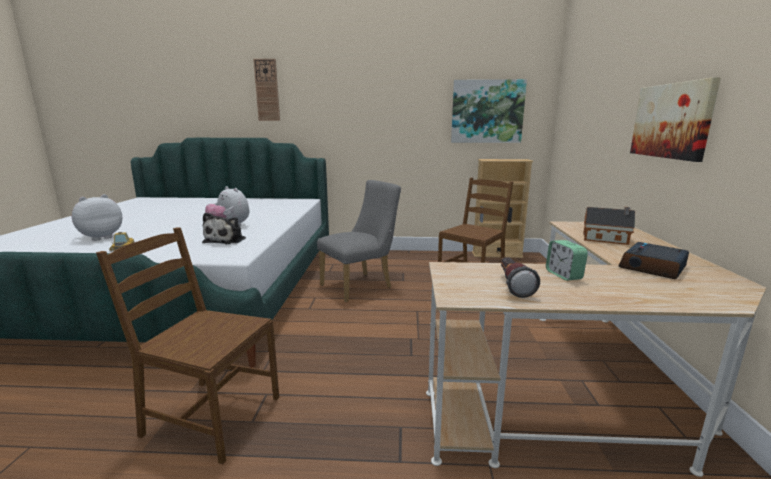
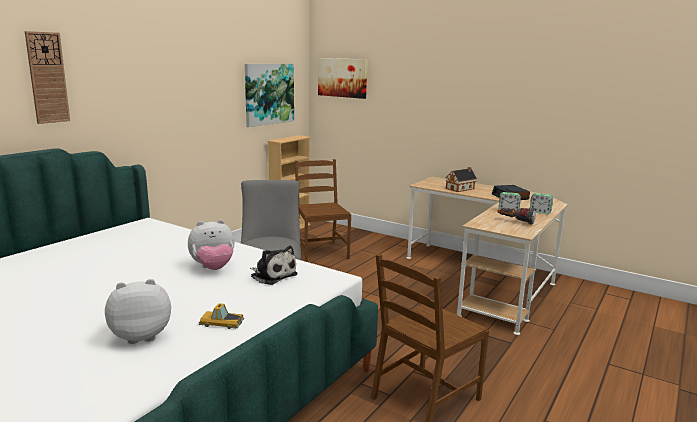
camera: 60 degrees left, 0 degrees up
(100, 237) = (141, 336): plush toy -> plush toy turned 90 degrees clockwise
(617, 296) = (540, 212): none -> alarm clock
(671, 121) = (464, 112): picture -> picture (342, 77)

